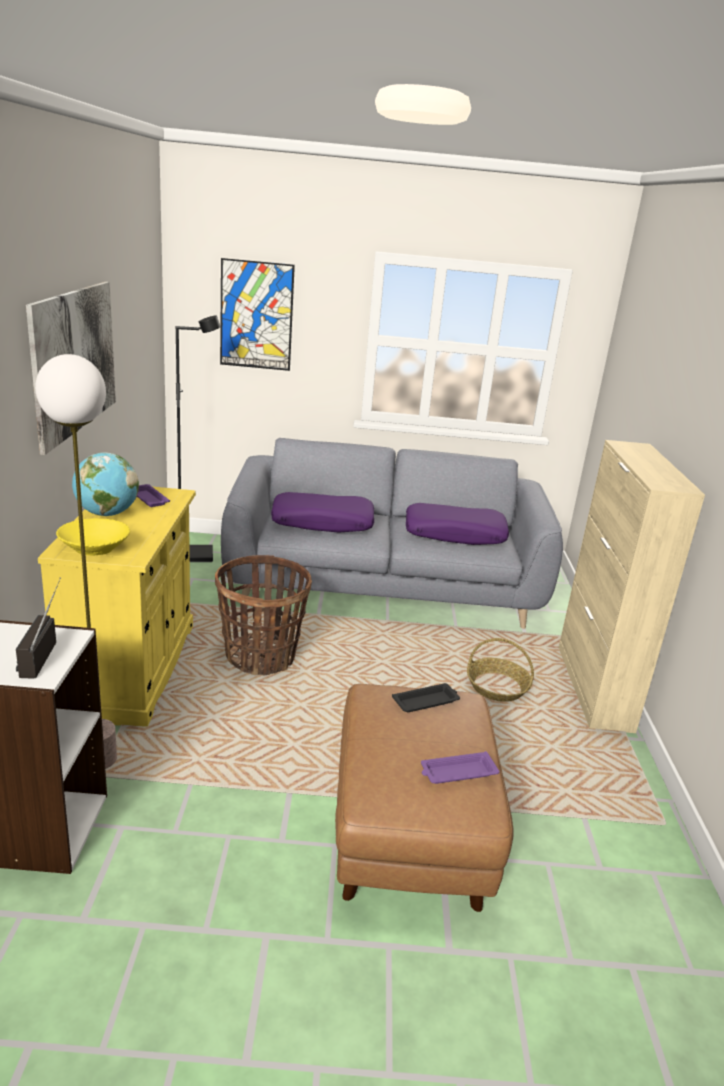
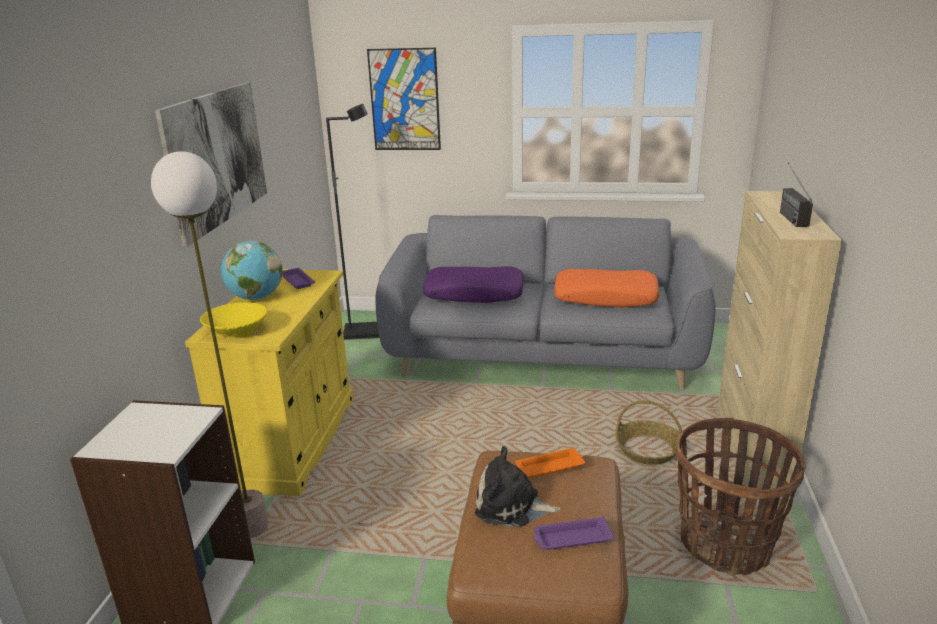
camera: 10 degrees right, 0 degrees up
(42, 650) = (171, 427): radio -> radio (787, 215)
(261, 656) = (414, 426): basket -> basket (726, 545)
(394, 740) = (511, 506): none -> plush toy
(426, 701) = (551, 467): black tray -> orange tray
(455, 534) = (605, 297): purple pillow -> orange pillow

